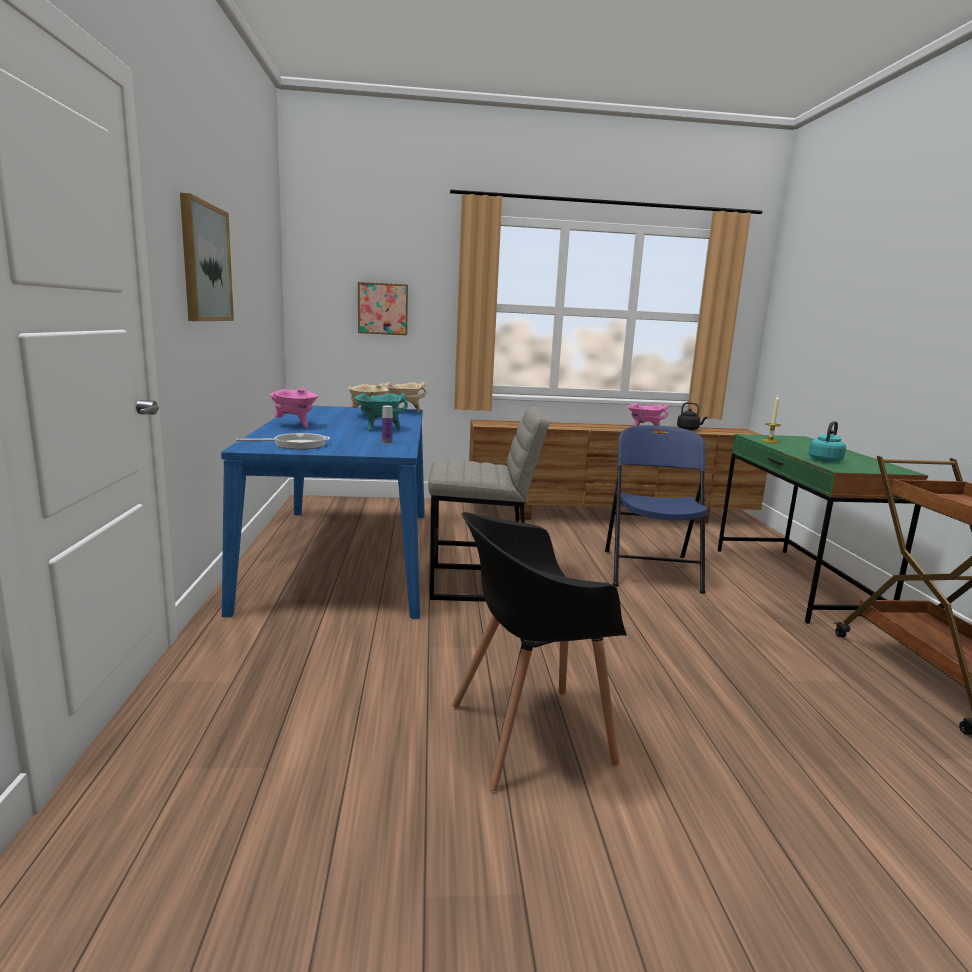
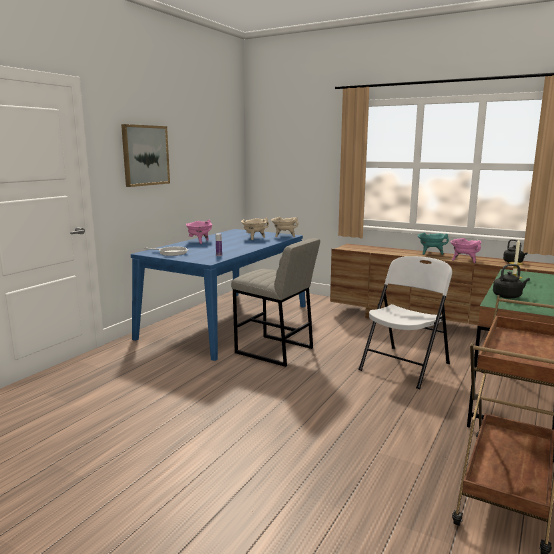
camera: 35 degrees right, 0 degrees up
(379, 429) = (238, 246): turquoise cooking pot -> turquoise cooking pot (430, 253)
(383, 309) = (299, 168): picture -> none
(528, 735) = (180, 426): black chair -> none
(651, 571) = (405, 367): blue chair -> white chair
(825, 460) = (508, 296): turquoise kettle -> black kettle

